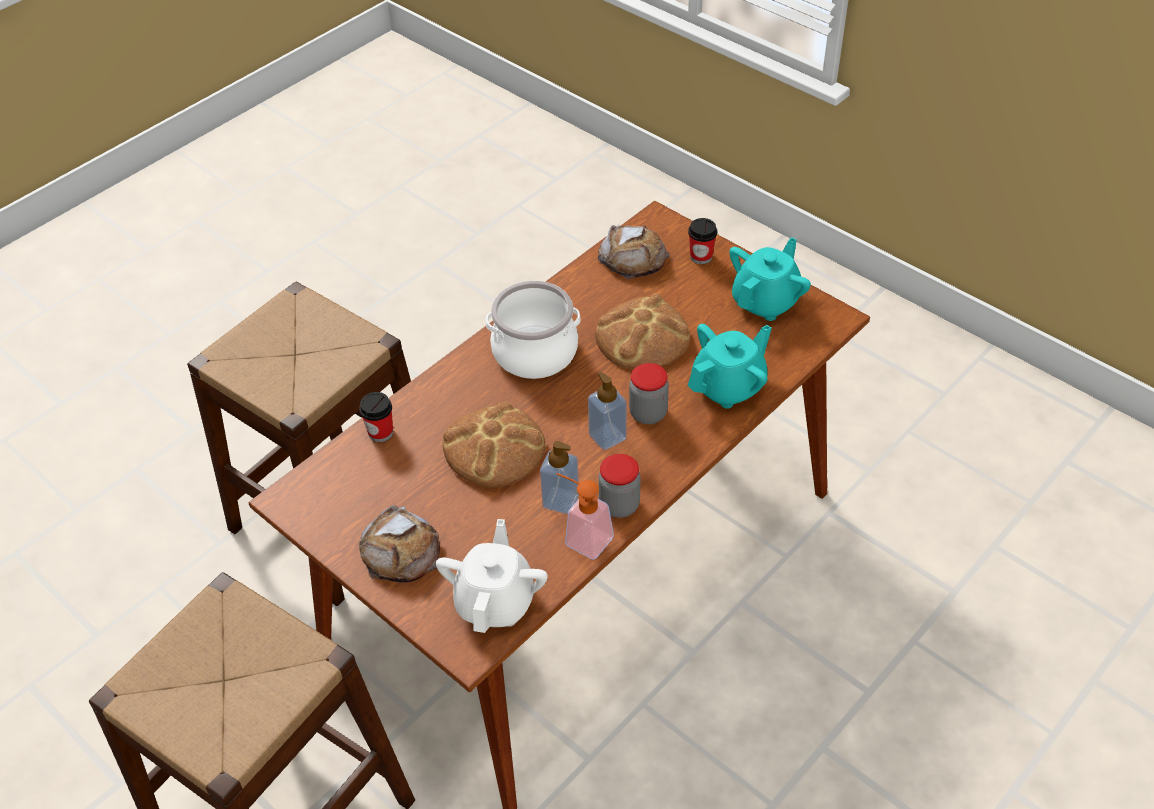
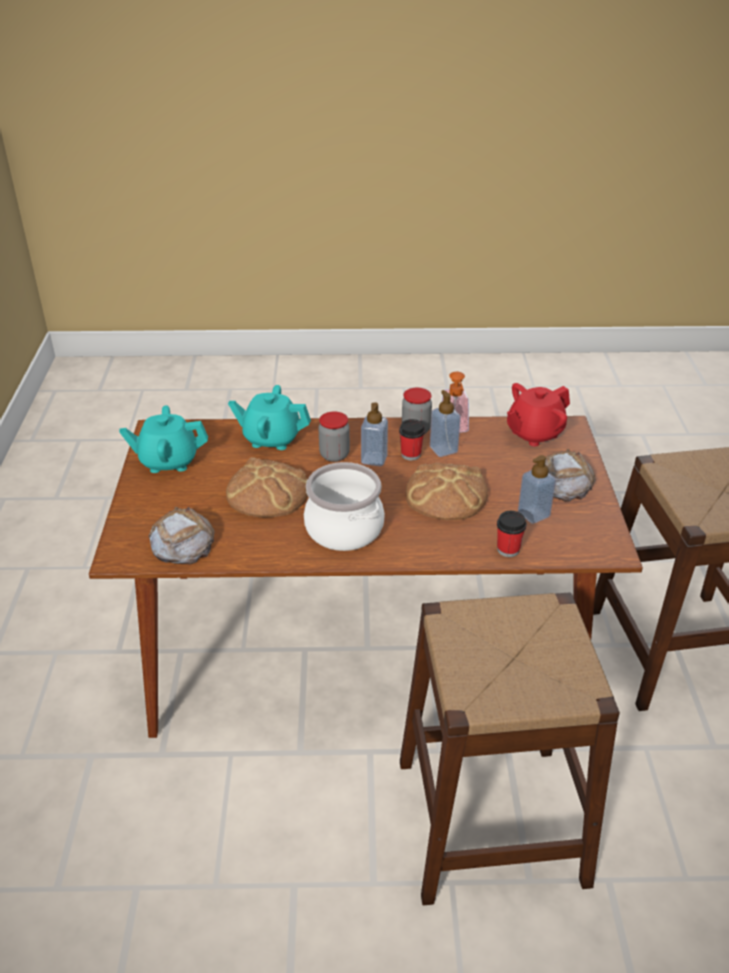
camera: 135 degrees left, 10 degrees down
(393, 487) = (533, 514): none -> soap dispenser
(495, 601) = (534, 433): white teapot -> red teapot
(701, 257) = (146, 511): cup -> cup (411, 454)

